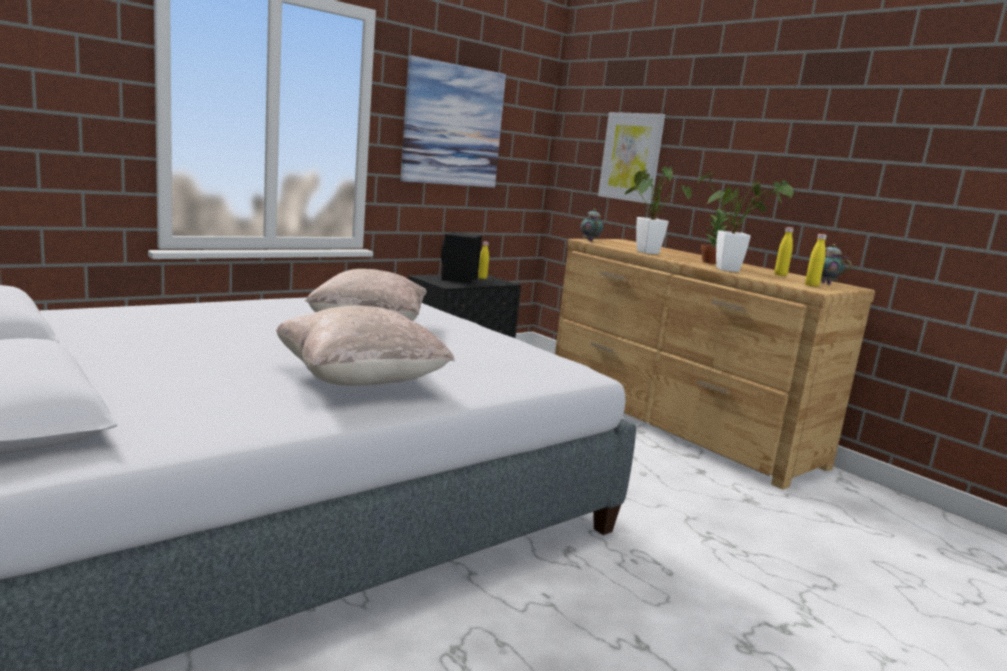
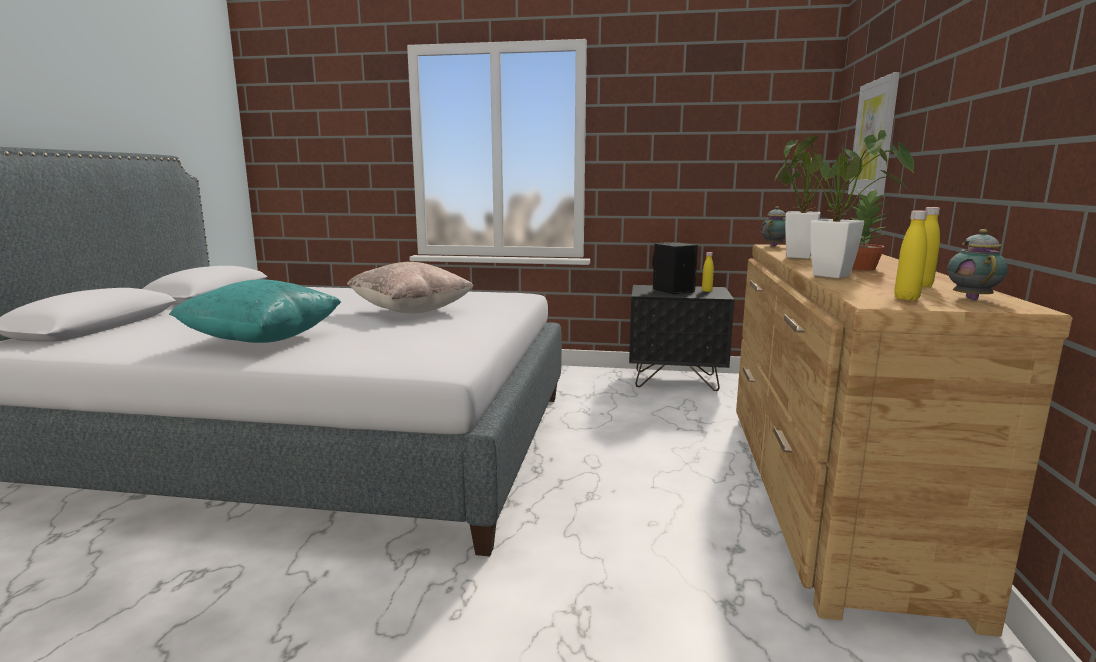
camera: 50 degrees right, 0 degrees up
(360, 381) = (263, 340): beige pillow -> turquoise pillow
(453, 125) = (681, 134): picture -> none

